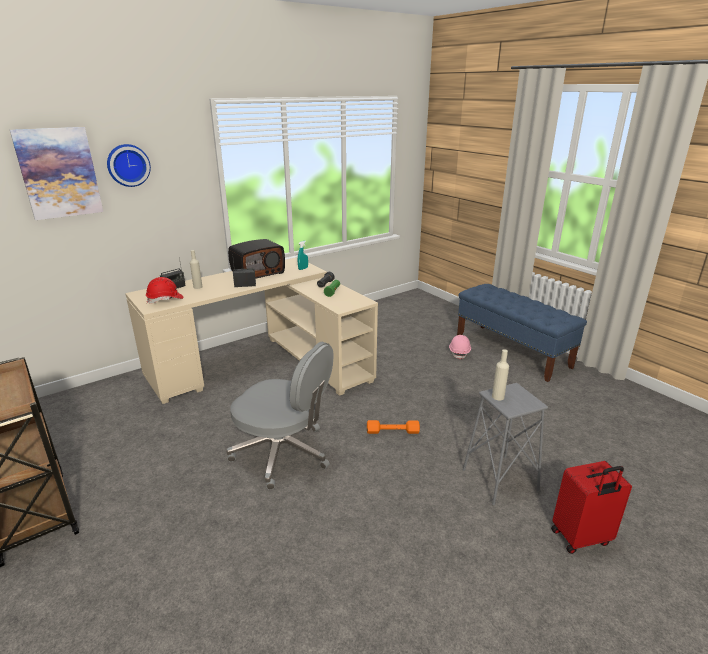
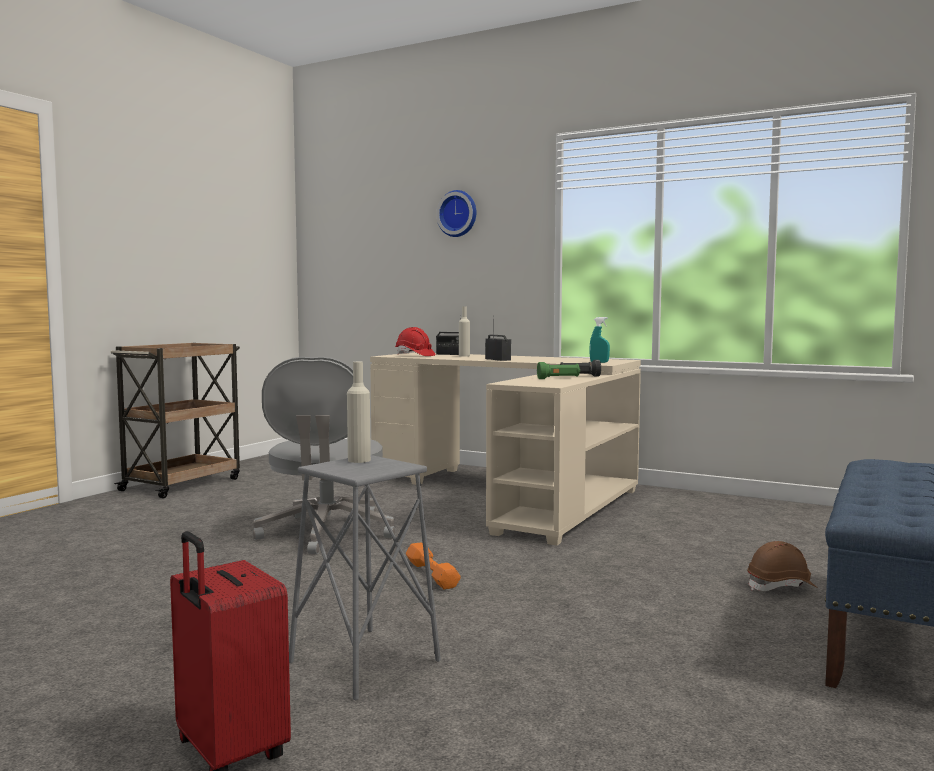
camera: 65 degrees right, 20 degrees down
(59, 173) = (400, 220): picture -> none
(258, 272) = (548, 358): radio -> none
(459, 352) = (781, 586): pink hard hat -> brown hard hat

